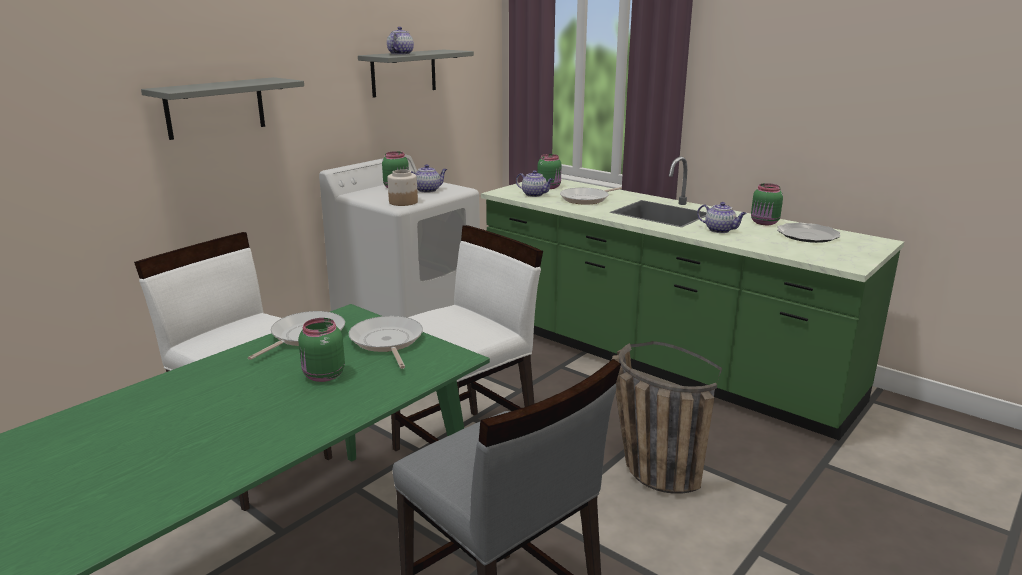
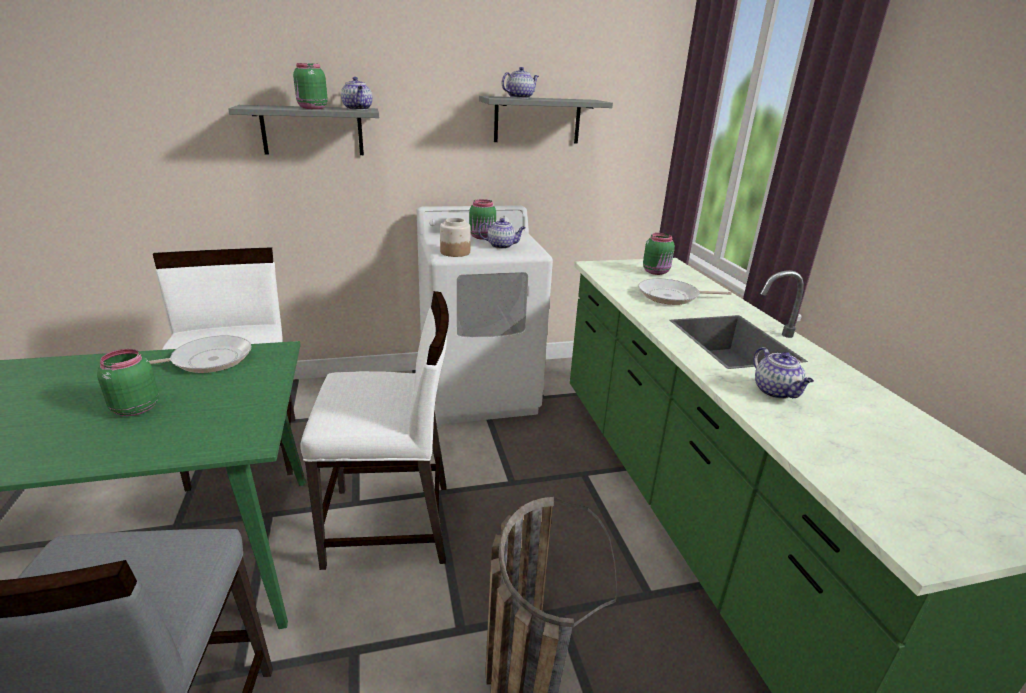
camera: 35 degrees right, 5 degrees up
(387, 342) = (241, 394): frying pan -> none
(535, 195) = (624, 276): teapot -> teapot (358, 109)
(764, 223) = (870, 403): green jar -> green jar (312, 108)
(807, 235) = (918, 451): plate -> none

